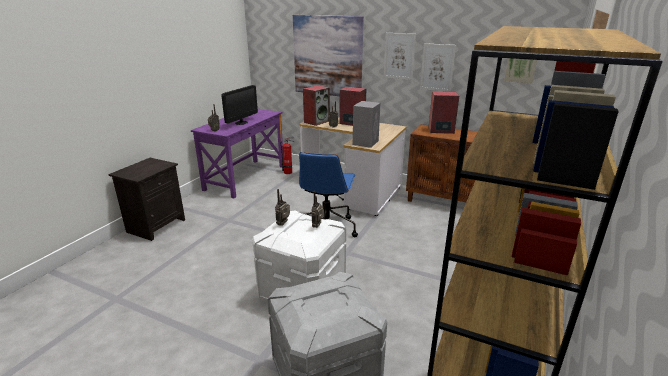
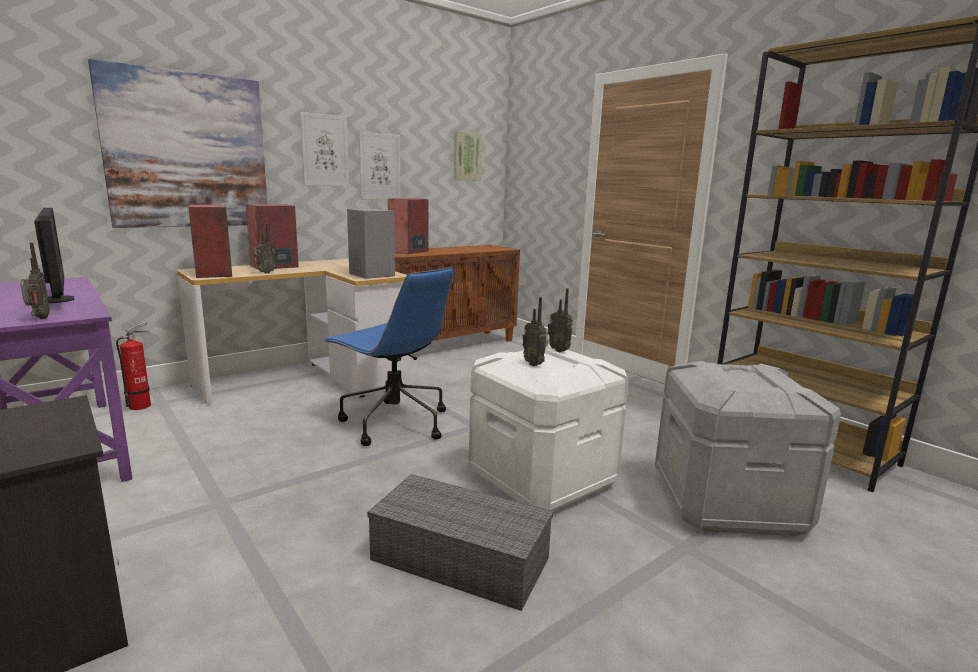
camera: 65 degrees left, 10 degrees down
(216, 285) = (457, 559): none -> grey storage box

